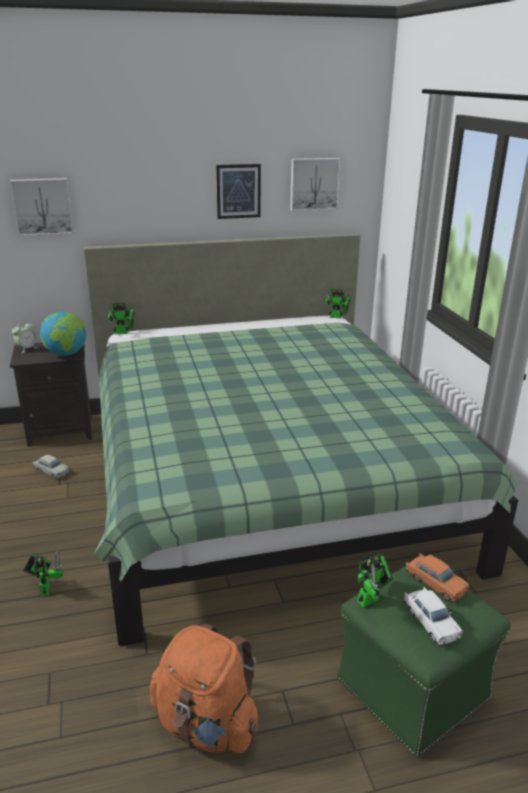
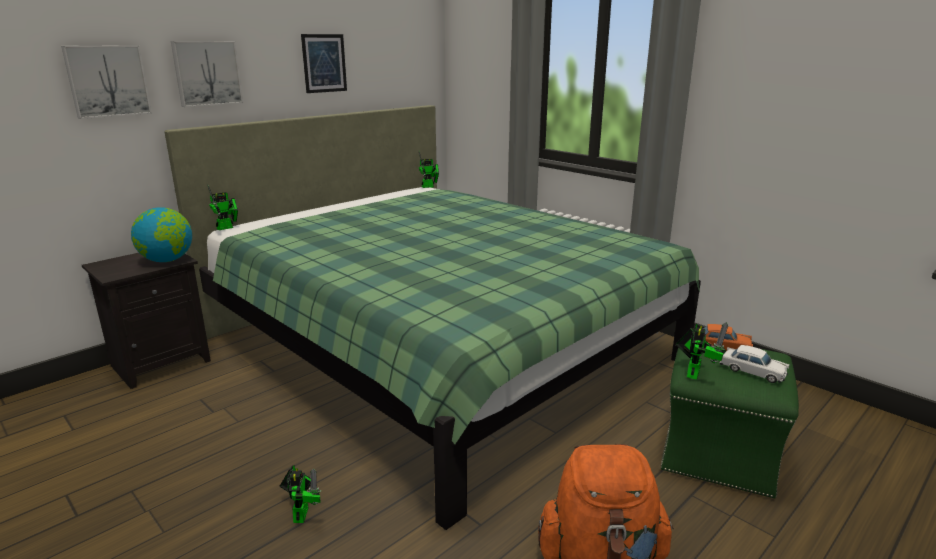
camera: 30 degrees left, 5 degrees down
(26, 349) = (106, 265): alarm clock -> none
(45, 587) = (302, 512): toy robot -> toy robot turned 45 degrees clockwise
(51, 471) = (190, 403): beige toy car -> none
(314, 184) = (390, 56): picture -> picture (207, 73)

